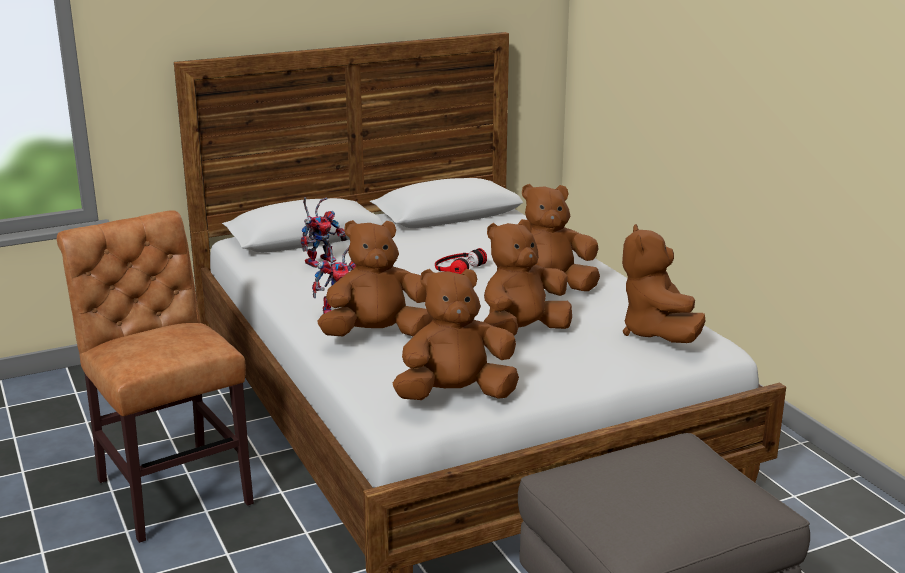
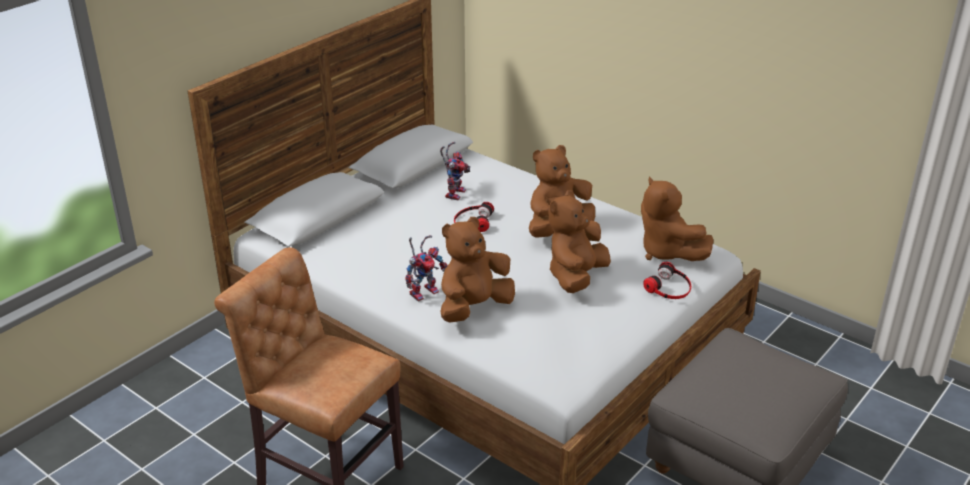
camera: 25 degrees left, 10 degrees up
(321, 260) = (357, 241): toy robot -> toy robot (454, 192)
(455, 395) = (581, 350): brown plush toy -> none
(624, 364) = (669, 287): none -> headphones

